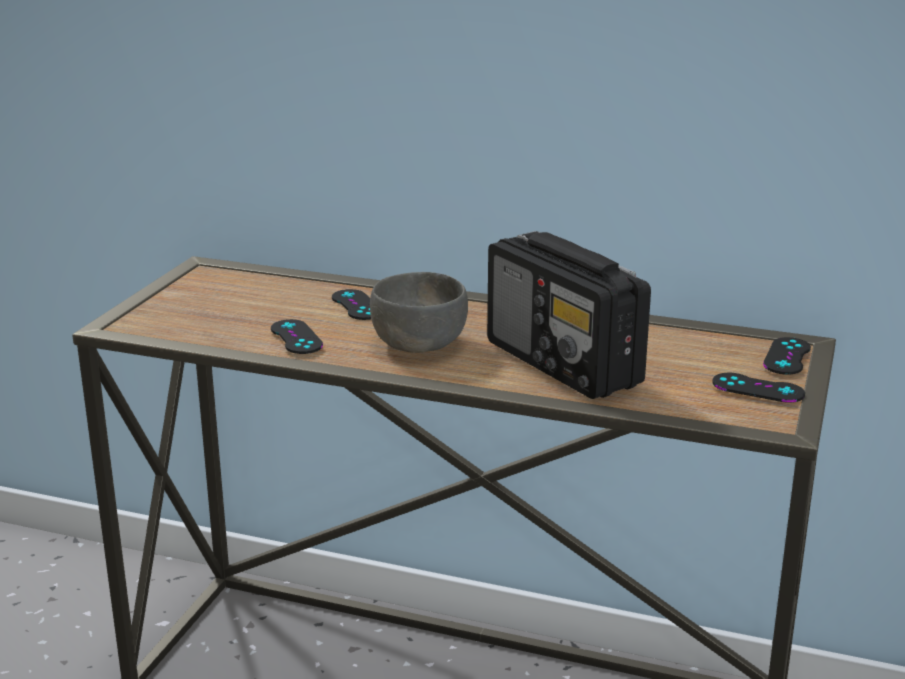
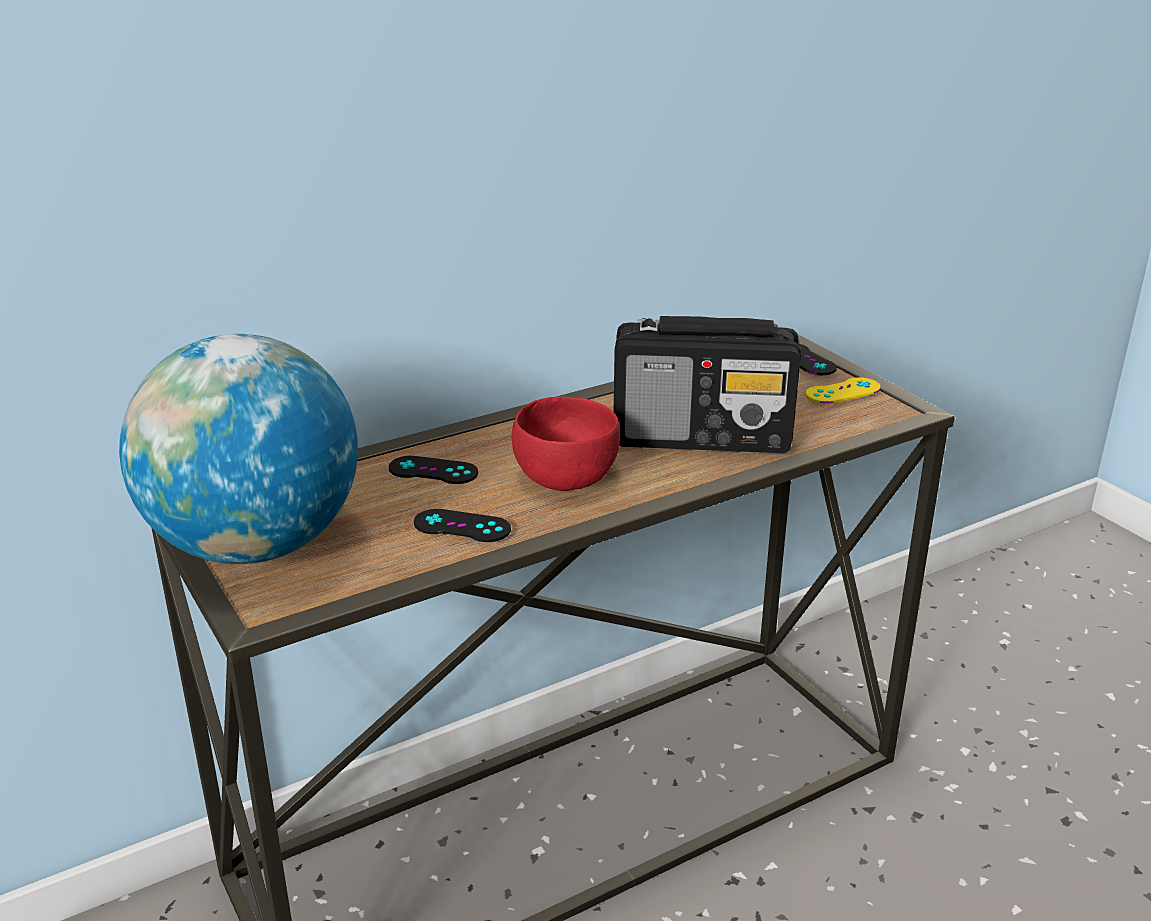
camera: 50 degrees left, 5 degrees up
(187, 296) = (255, 545): none -> globe
(420, 343) = (565, 476): grey bowl -> red bowl
(758, 388) = (842, 391): black game controller -> yellow game controller

